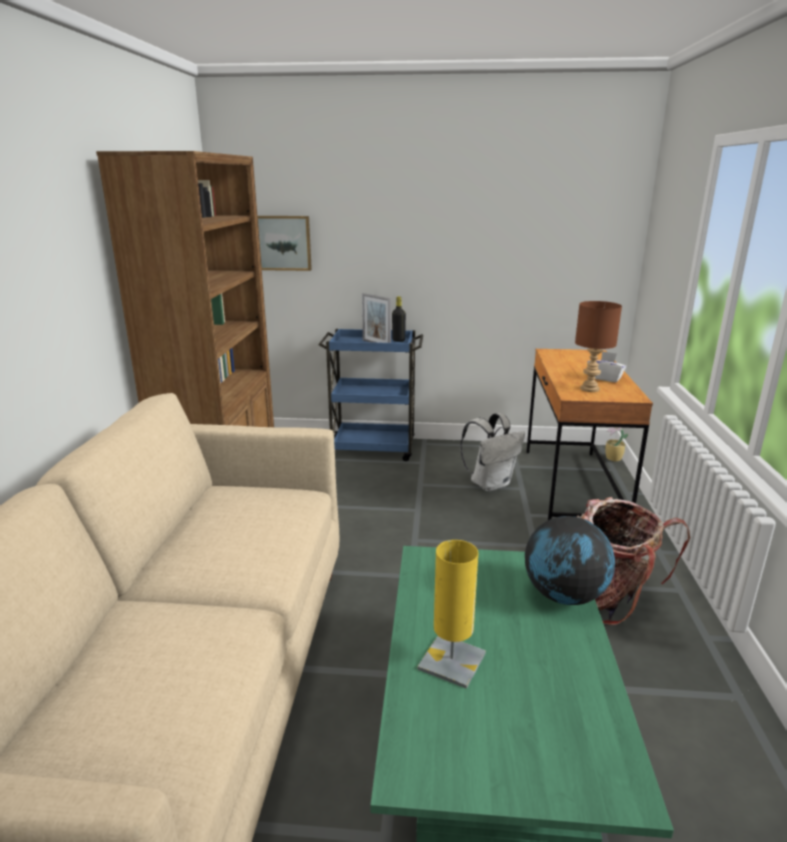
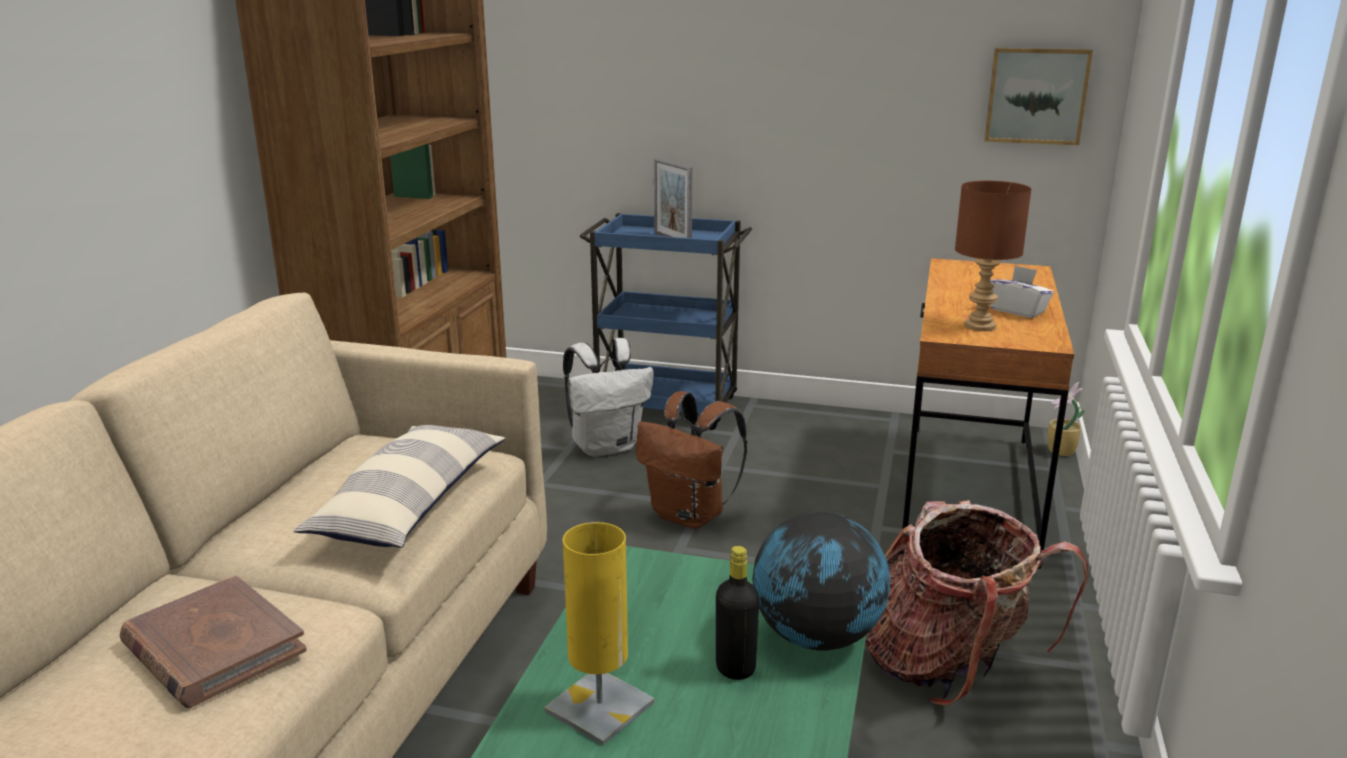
camera: 10 degrees right, 0 degrees up
(181, 654) = (213, 647): none -> brown book
(273, 533) = (411, 505): none -> pillow
(284, 243) = (543, 76): picture -> picture (1036, 95)
(398, 340) = (710, 235): black bottle -> black bottle (735, 668)
(414, 518) = (690, 516): none -> brown backpack
(490, 483) = (834, 474): white backpack -> white backpack (606, 446)

